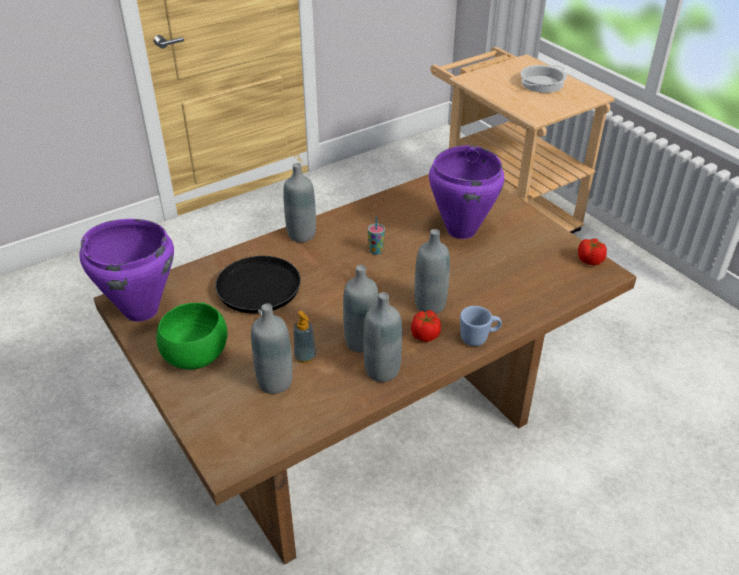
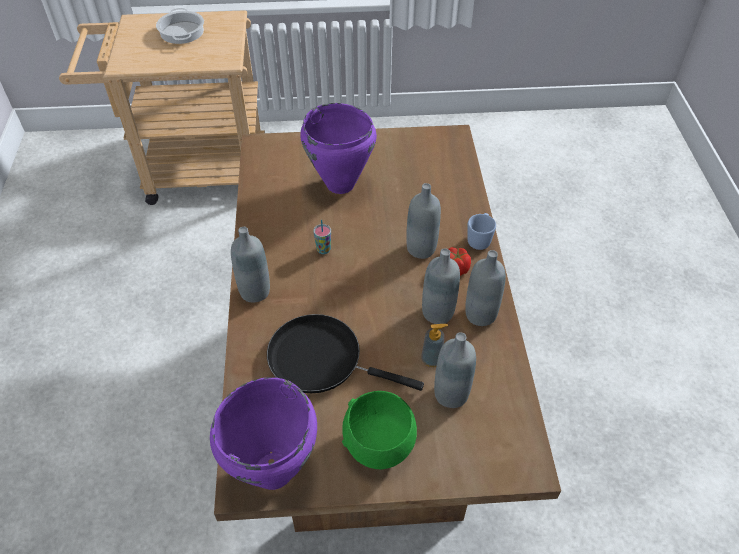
camera: 60 degrees left, 10 degrees up
(589, 260) = (434, 136): tomato -> none

